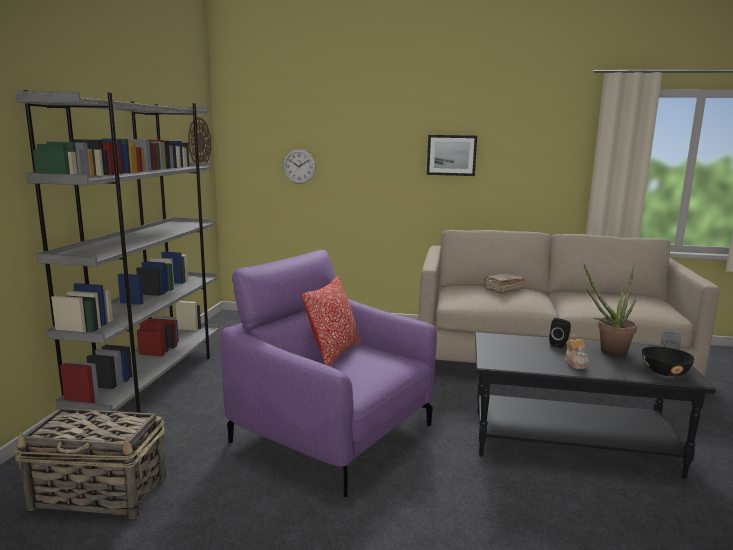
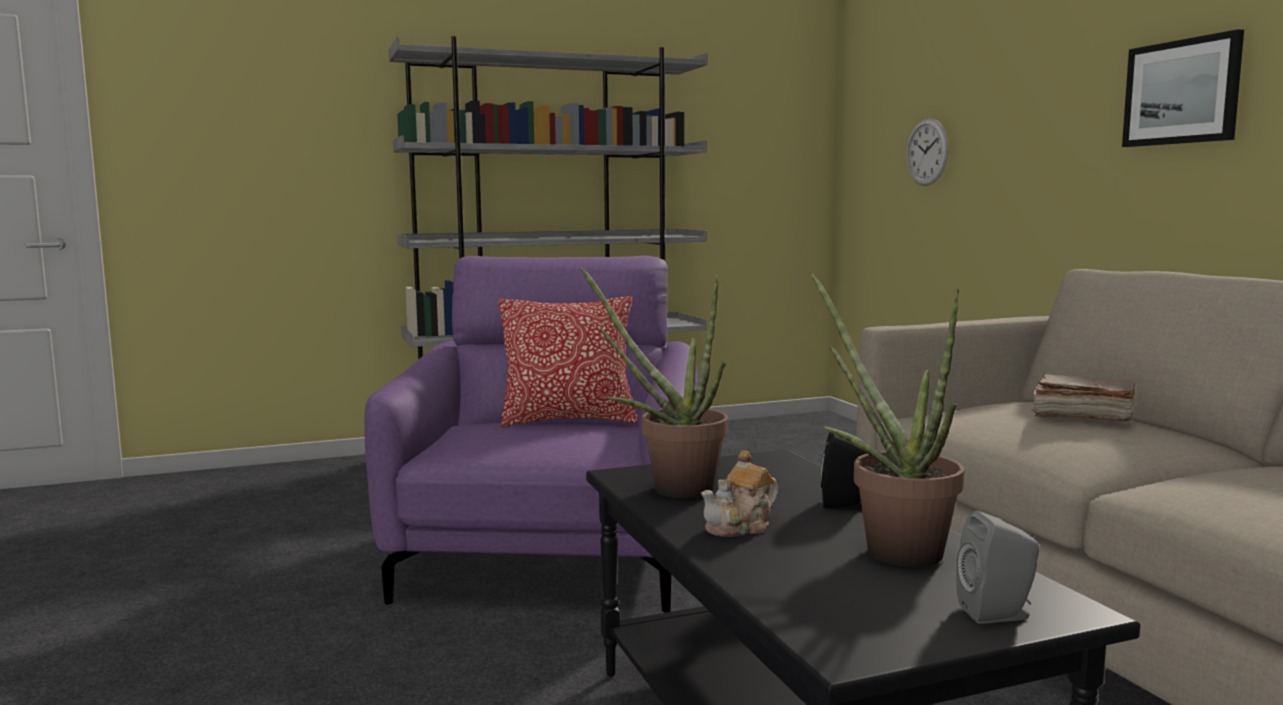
camera: 60 degrees right, 5 degrees down
(100, 493) = (306, 500): basket -> none
(199, 142) = (786, 121): wall clock -> none
(518, 361) = (670, 488): none -> potted plant
(665, 372) = (846, 614): black bowl -> none

